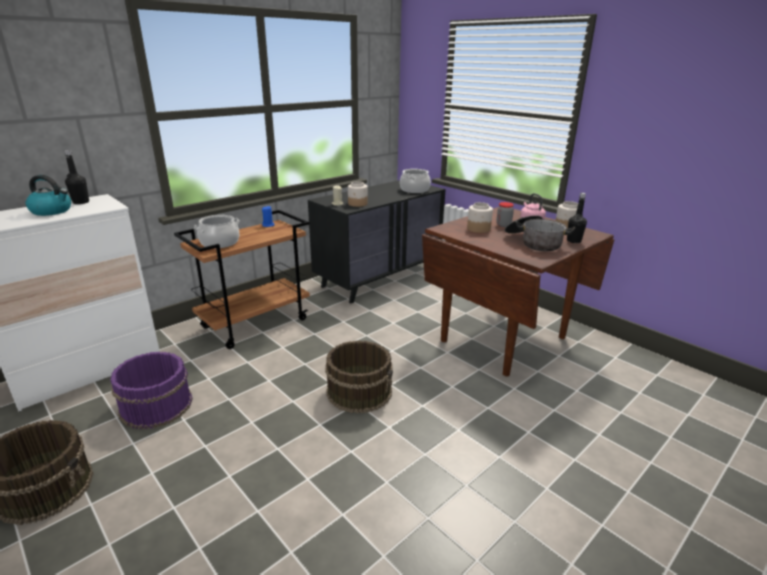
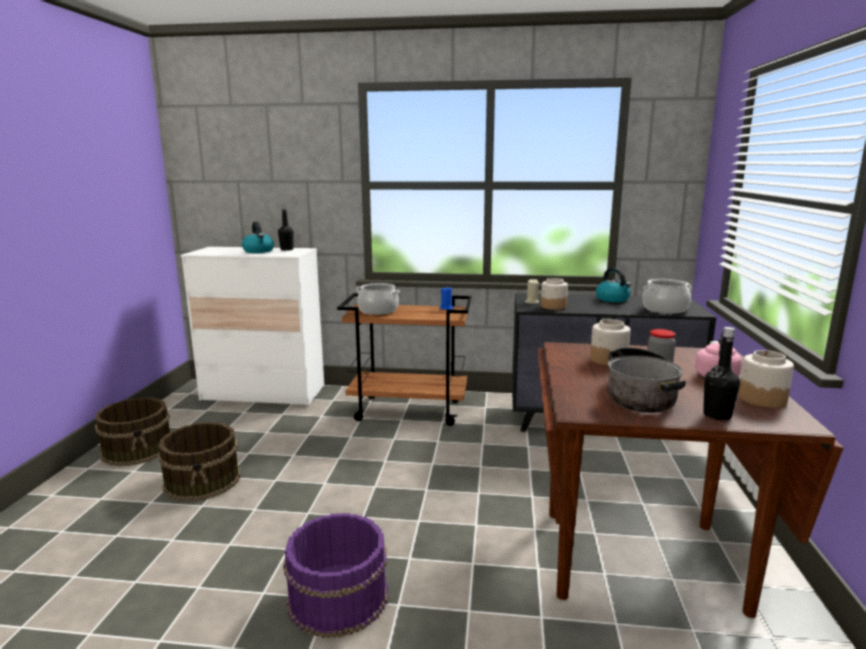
camera: 50 degrees right, 10 degrees down
(155, 406) = (252, 435): purple bucket -> purple bucket (337, 597)
(359, 391) = (382, 508): brown bucket -> brown bucket (203, 480)
(374, 190) = (613, 299): none -> kettle

